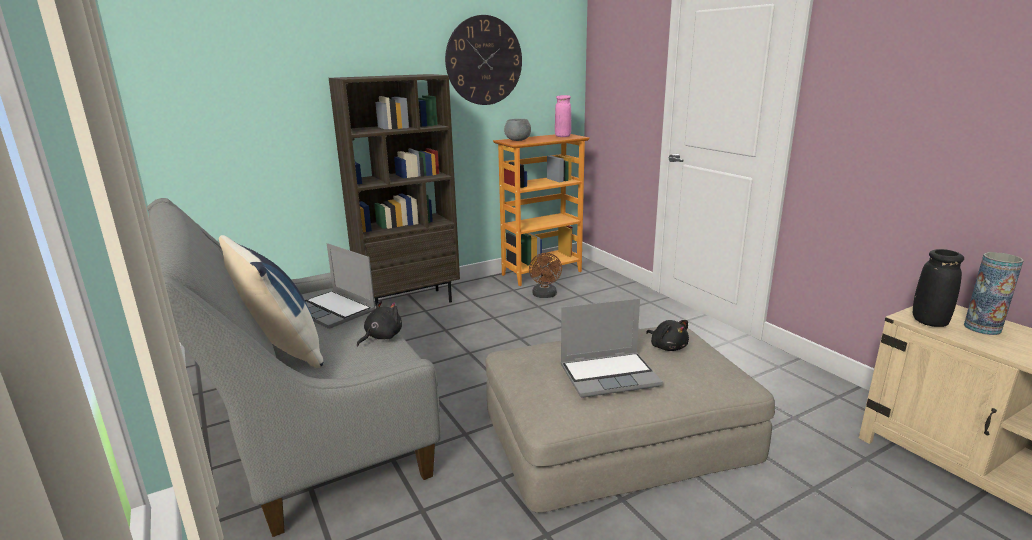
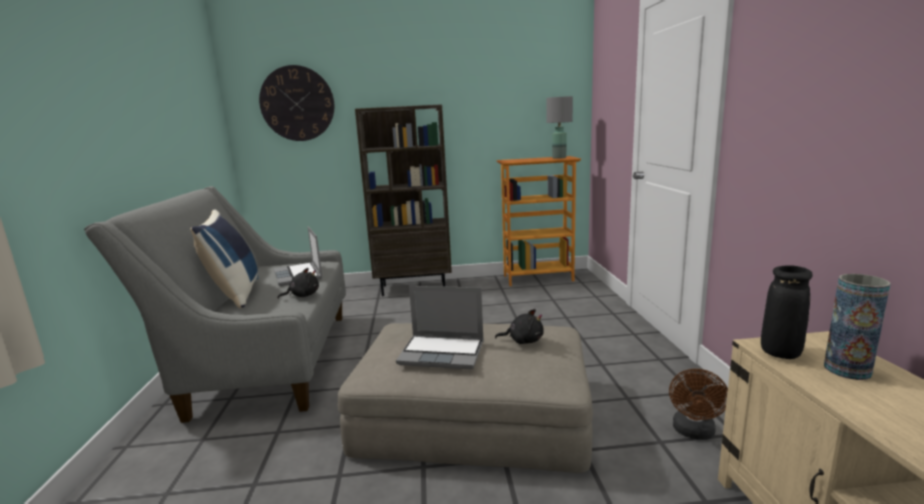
camera: 25 degrees right, 5 degrees down
(484, 61) = (489, 94): wall clock -> wall clock (297, 103)
(518, 140) = (515, 160): grey bowl -> none
(545, 295) = (523, 296): brown fan -> brown fan (694, 432)
(562, 136) = (558, 158): pink vase -> grey table lamp
(667, 347) = (523, 341): black plush toy -> black plush toy turned 75 degrees counterclockwise

